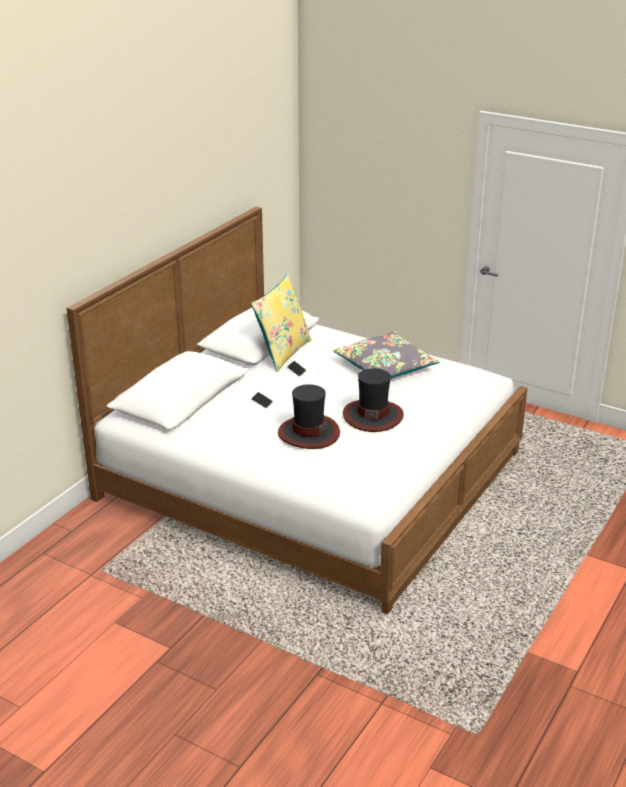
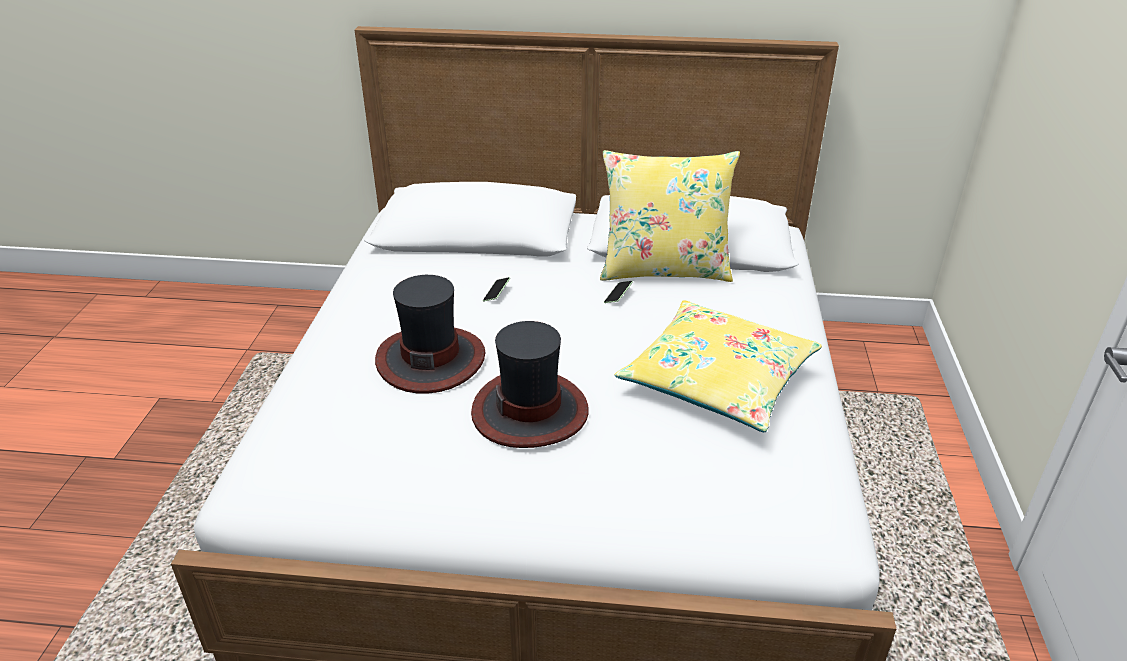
camera: 65 degrees right, 5 degrees up
(385, 367) = (717, 379): grey pillow -> yellow pillow

